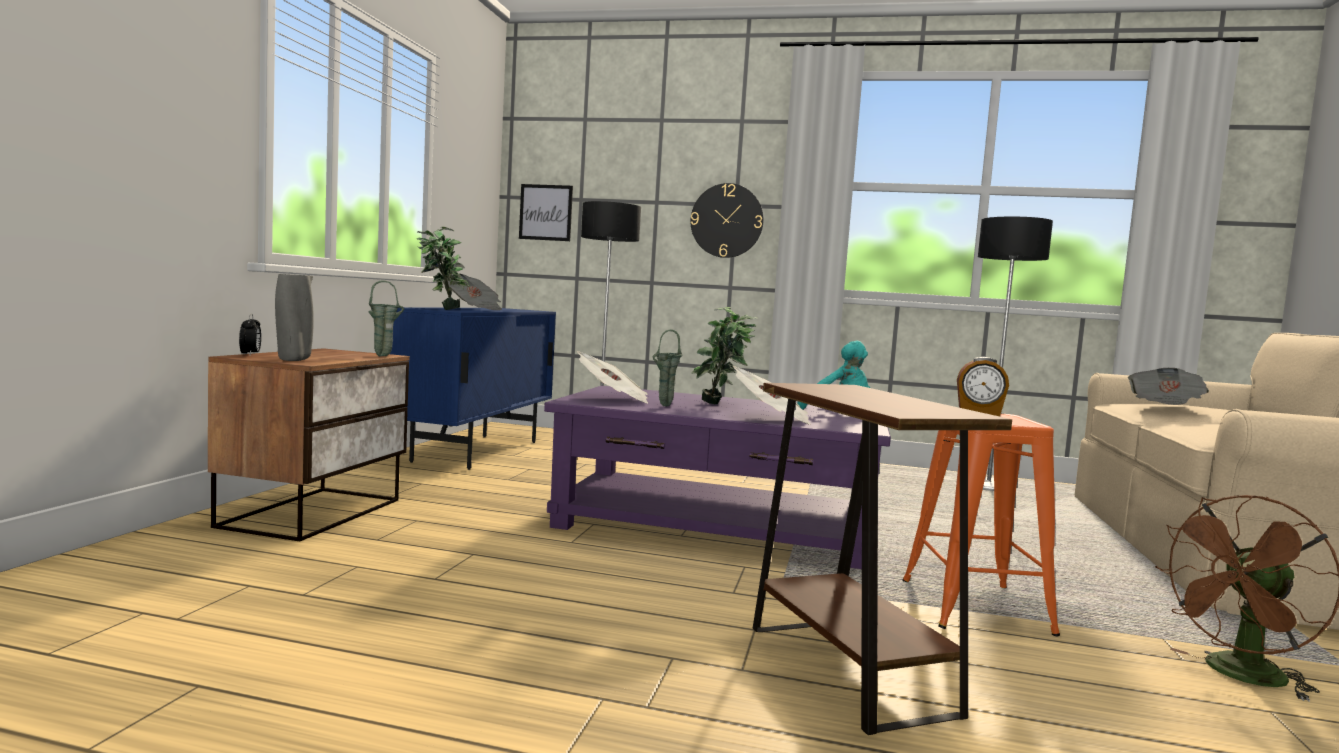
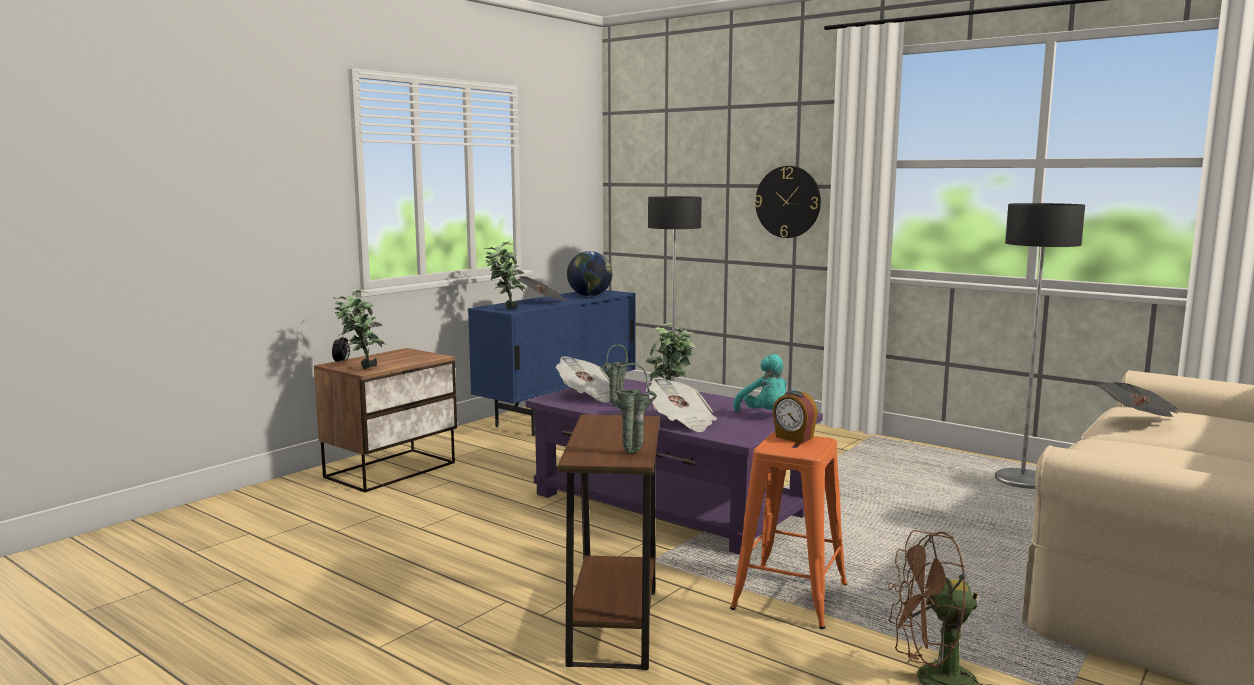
camera: 25 degrees right, 5 degrees up
(294, 360) = (361, 368): grey vase -> potted plant
(384, 356) = (433, 359): green vase -> green vase (635, 453)
(513, 310) = (590, 296): none -> globe
(546, 212) = (638, 198): picture -> none

